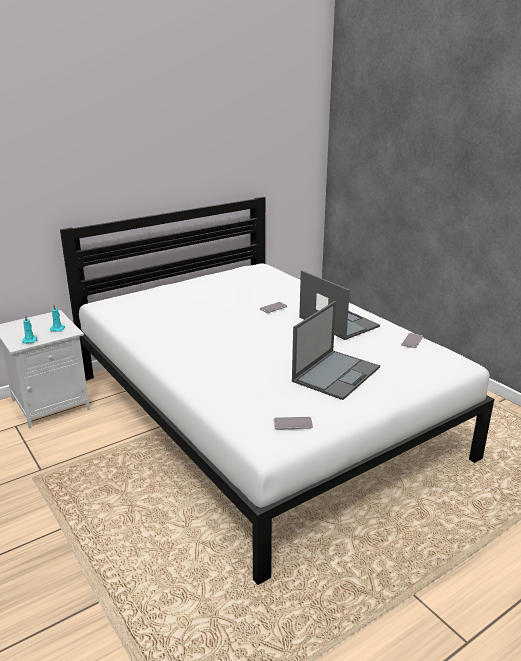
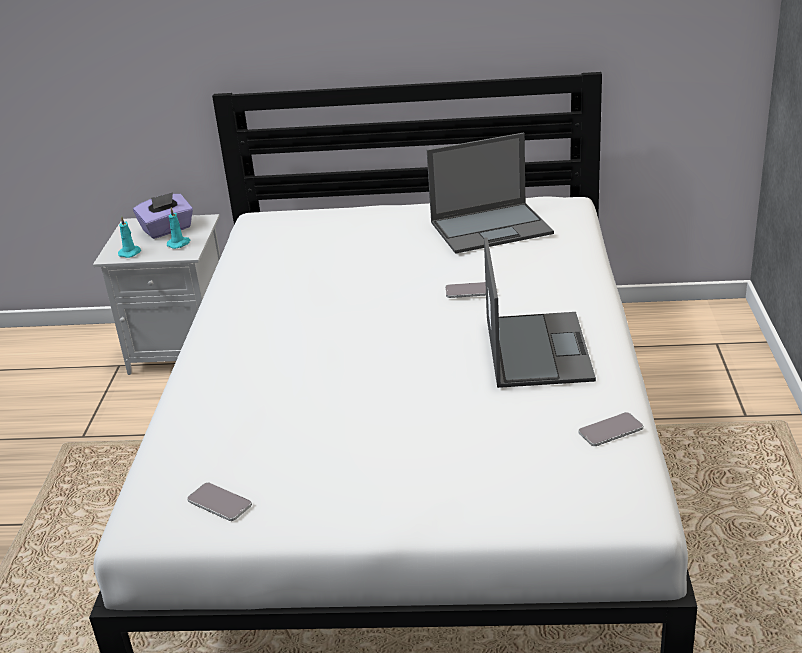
camera: 40 degrees right, 5 degrees up
(37, 324) = (167, 230): none -> purple tissue box
(336, 374) = (397, 445): laptop -> laptop (492, 228)

